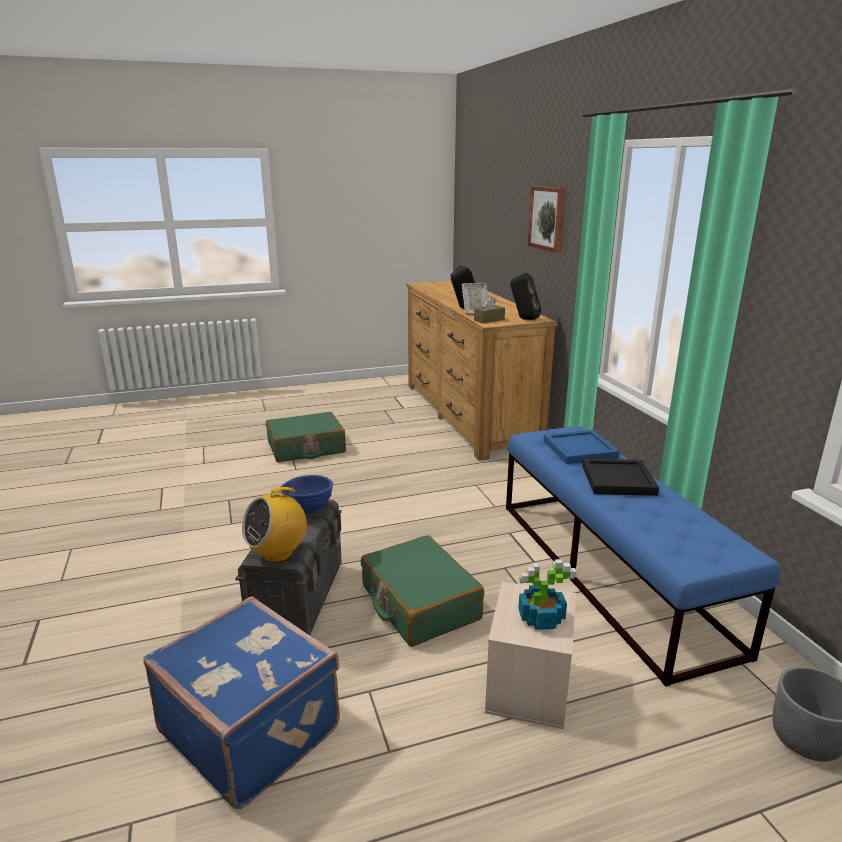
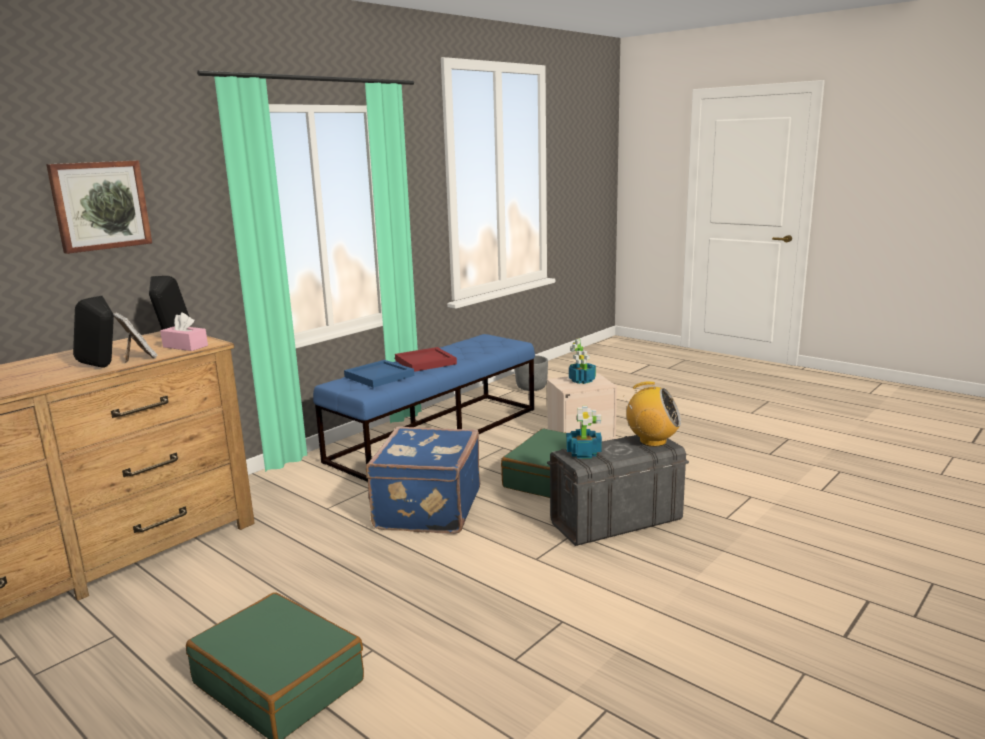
camera: 120 degrees left, 5 degrees down
(252, 728) = (729, 486): blue suitcase -> blue suitcase (426, 509)
(309, 511) = (584, 453): blue bowl -> potted plant
(489, 320) = (185, 346): brown tissue box -> pink tissue box
(619, 480) = (426, 361): black tray -> red tray

